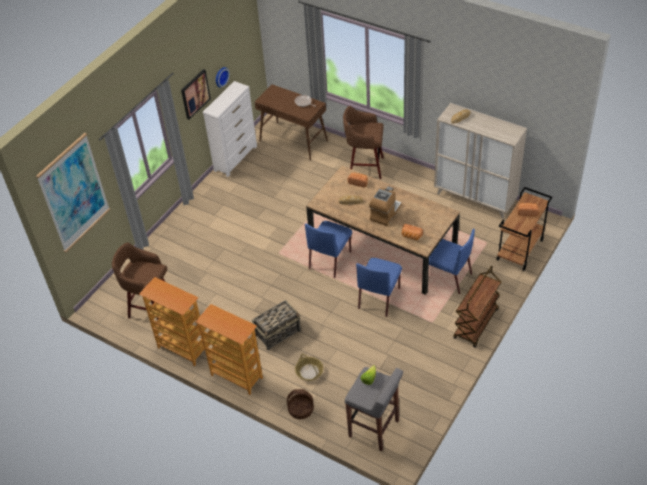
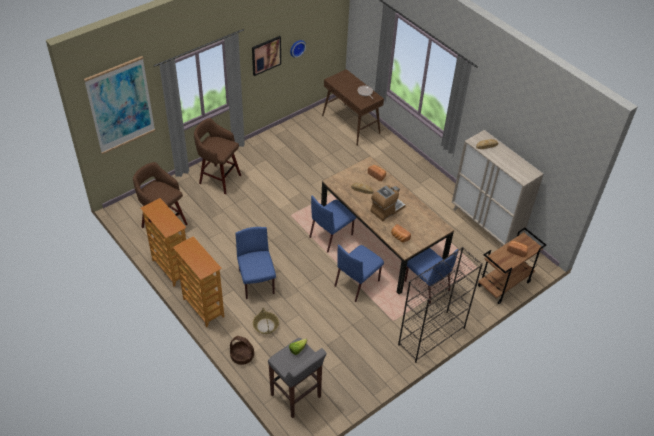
camera: 15 degrees right, 0 degrees up
(236, 158) = (295, 124): white dresser -> none
(278, 332) = (256, 283): basket -> blue chair
(364, 167) = (400, 166): brown stool -> brown stool (219, 178)
(476, 324) = (431, 337): brown cart -> black bookcase

